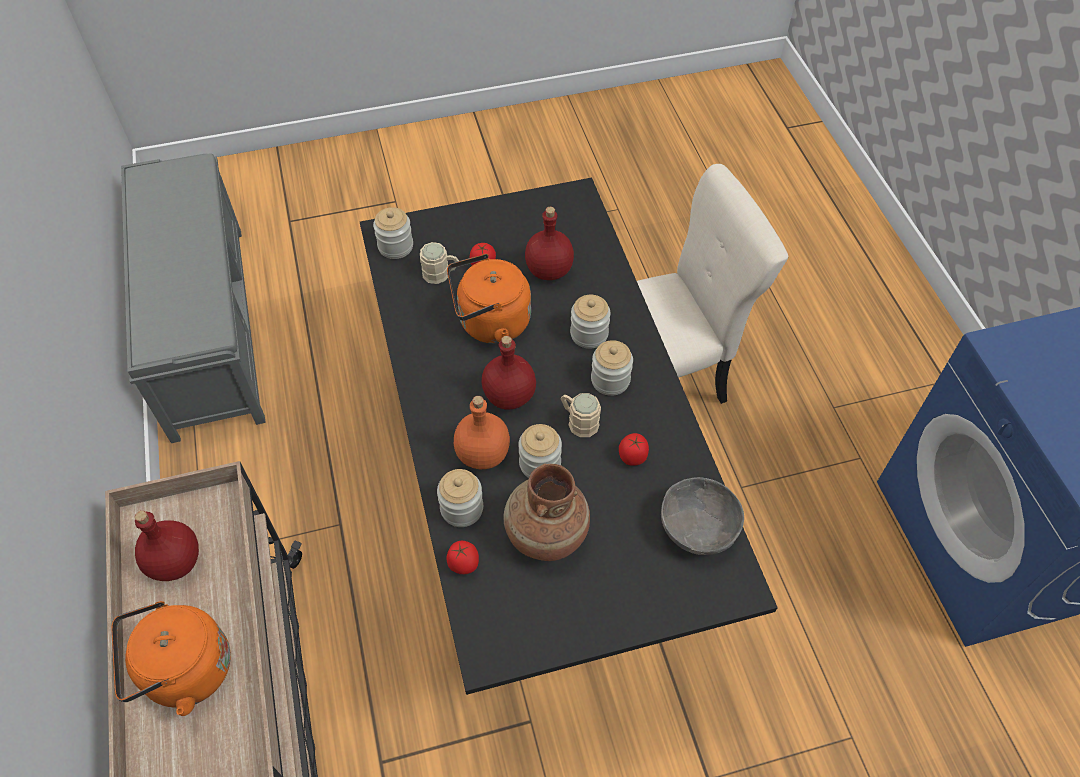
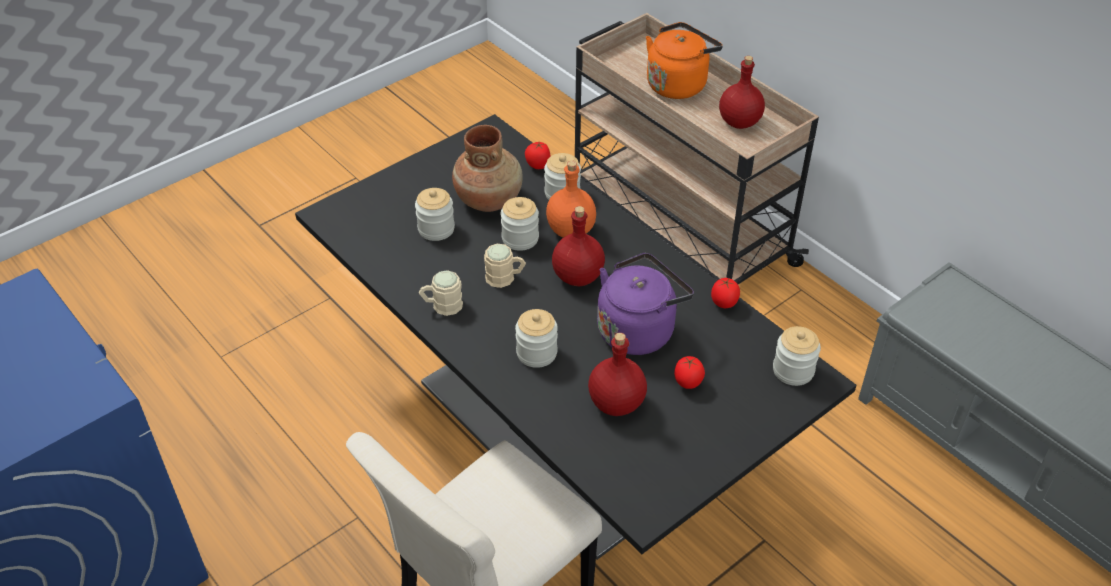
camera: 155 degrees right, 10 degrees down
(441, 274) = (723, 359): beige mug -> beige mug (442, 305)
(490, 323) = (638, 329): orange kettle -> purple kettle
(610, 380) = (494, 319): jar -> jar (436, 229)
(632, 457) = (445, 267): tomato -> tomato (724, 304)
(697, 528) = (371, 238): grey bowl -> none

